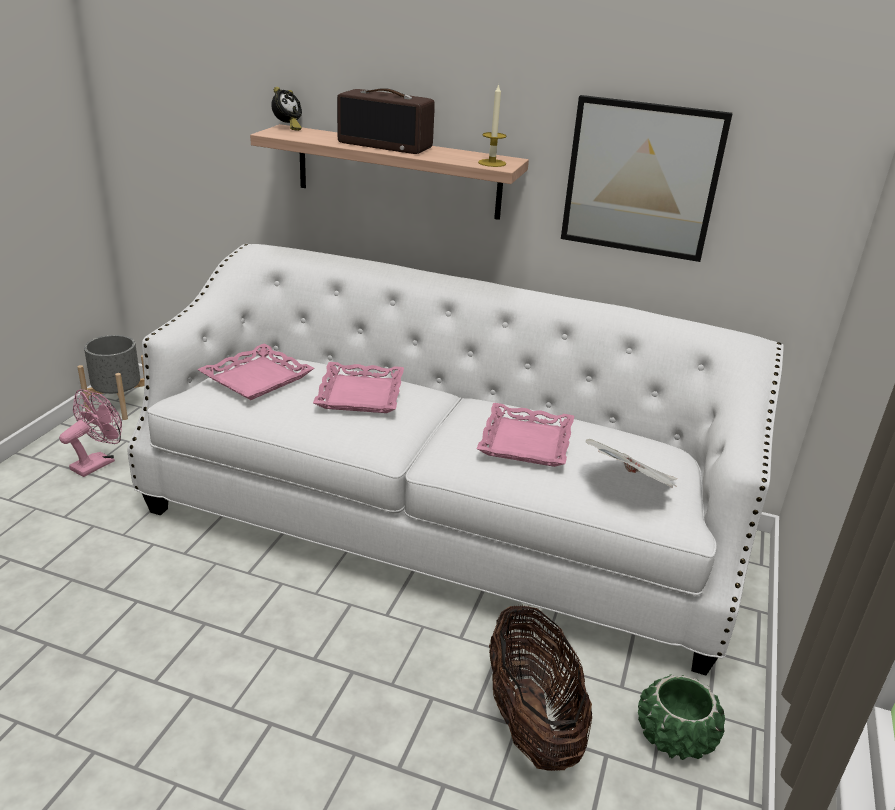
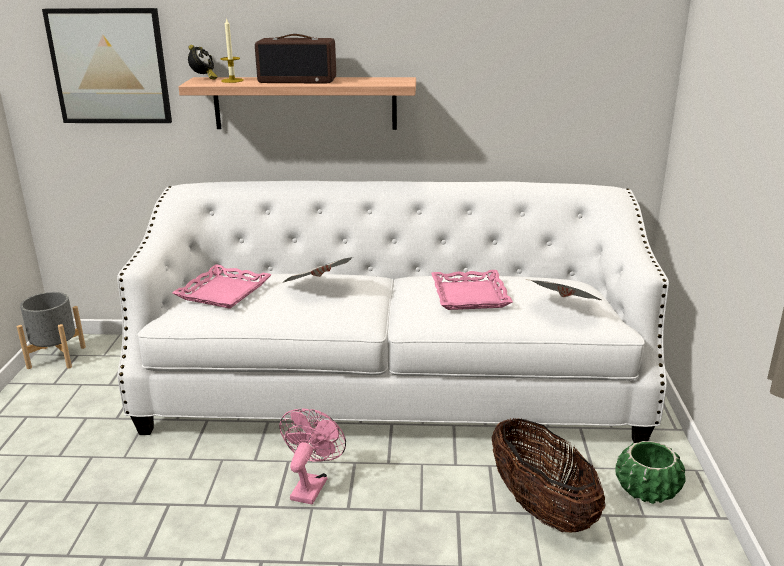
camera: 15 degrees left, 5 degrees down
(98, 462) = (65, 407): pink fan -> pink fan (311, 485)
(359, 394) = (317, 288): pink tray -> newspaper
(492, 163) = (393, 82): candle -> candle (232, 80)
(641, 178) = (507, 80): picture -> picture (110, 66)

